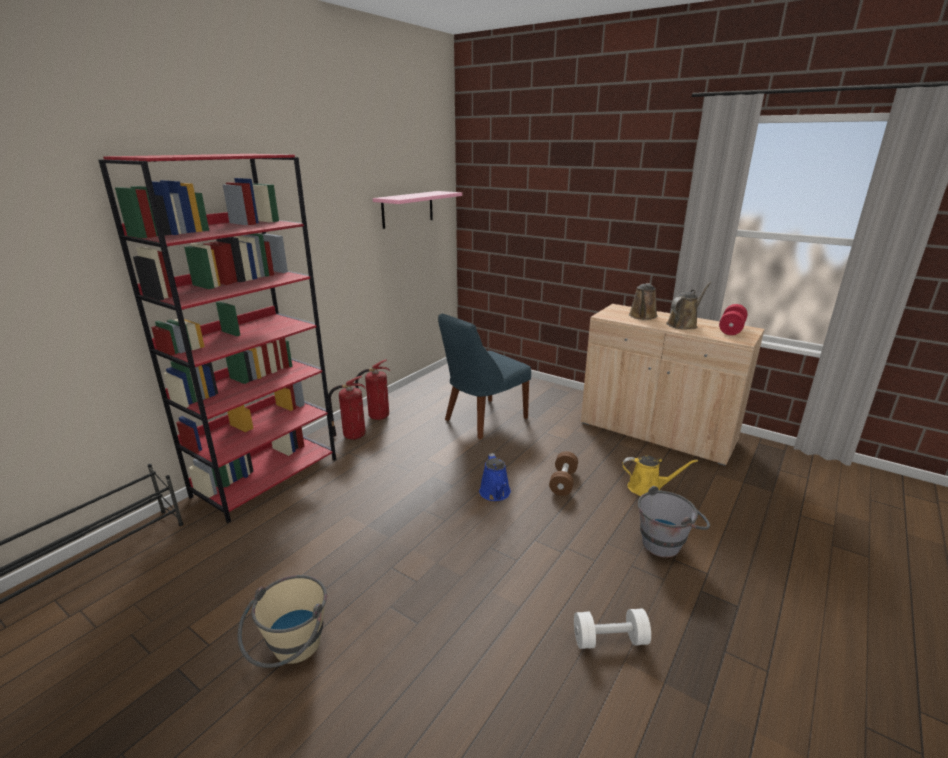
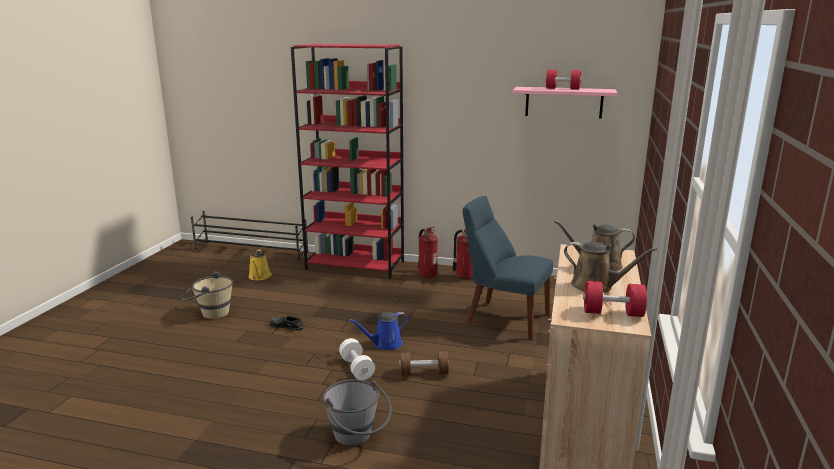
camera: 70 degrees right, 5 degrees down
(402, 564) = (286, 326): none -> black shoe
(416, 194) = (562, 89): none -> red dumbbell
(609, 640) = (231, 413): white dumbbell -> white dumbbell (357, 368)
(647, 488) = (445, 423): yellow watering can -> yellow watering can (259, 277)

